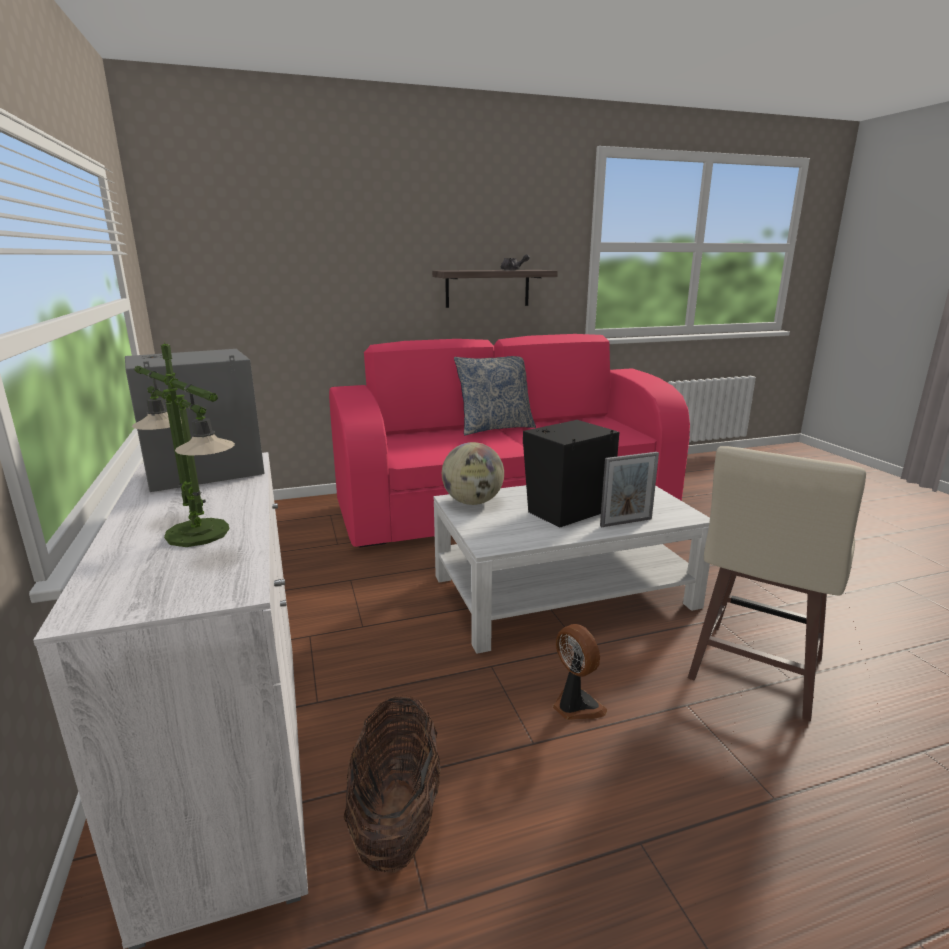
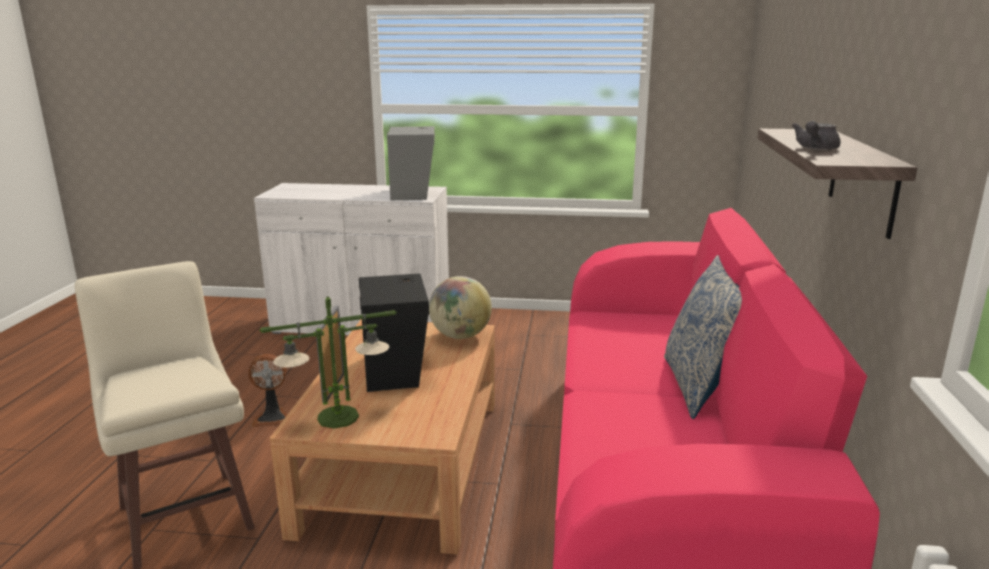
camera: 115 degrees right, 0 degrees up
(198, 534) = (328, 192): table lamp -> table lamp (337, 418)
(396, 818) = (279, 353): basket -> none
(564, 591) = (404, 463): white coffee table -> brown coffee table

